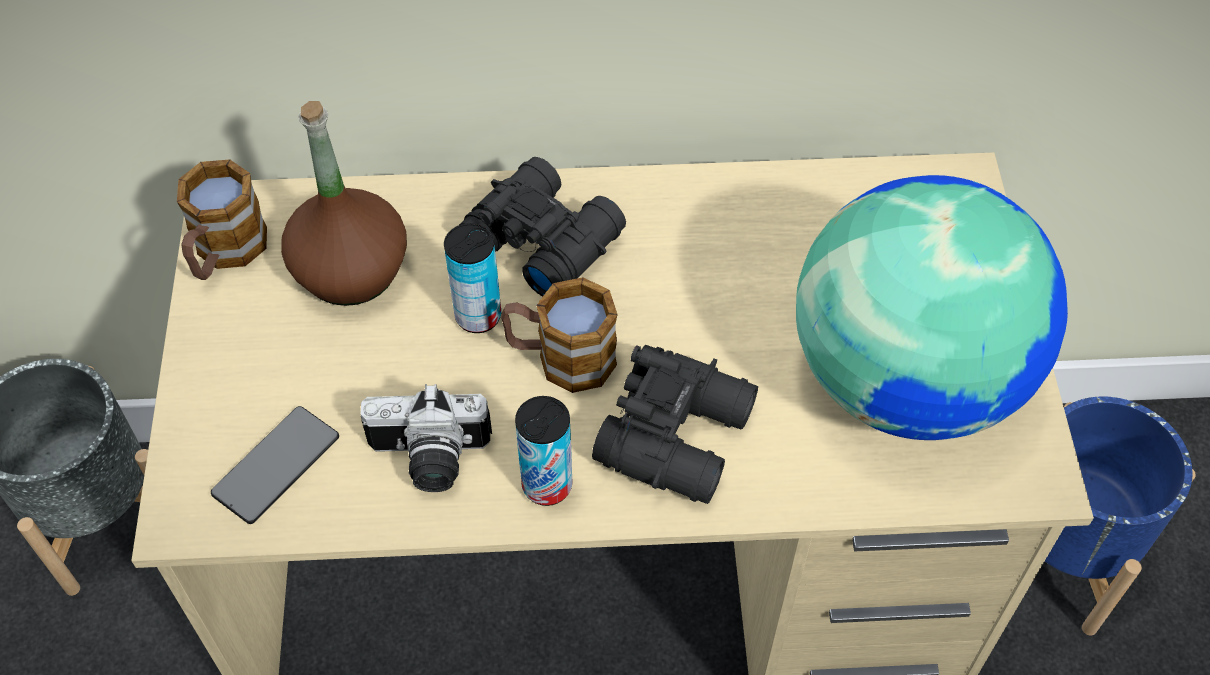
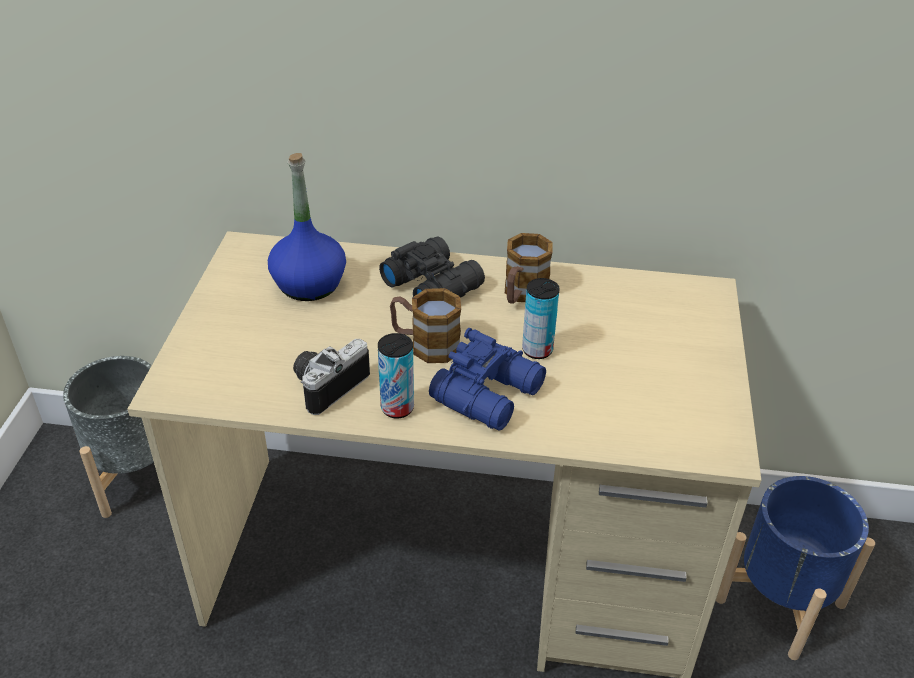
camera: 10 degrees right, 15 degrees down
(225, 253) = (236, 266): mug -> mug (522, 294)
(276, 465) = (231, 373): phone -> none
(350, 270) = (309, 284): brown bottle -> blue bottle
(429, 460) = (326, 384): camera -> camera turned 120 degrees clockwise
(478, 316) = (380, 317): can -> can (537, 350)
(680, 434) = (491, 394): black binoculars -> blue binoculars
(906, 377) = (649, 385): globe -> none

